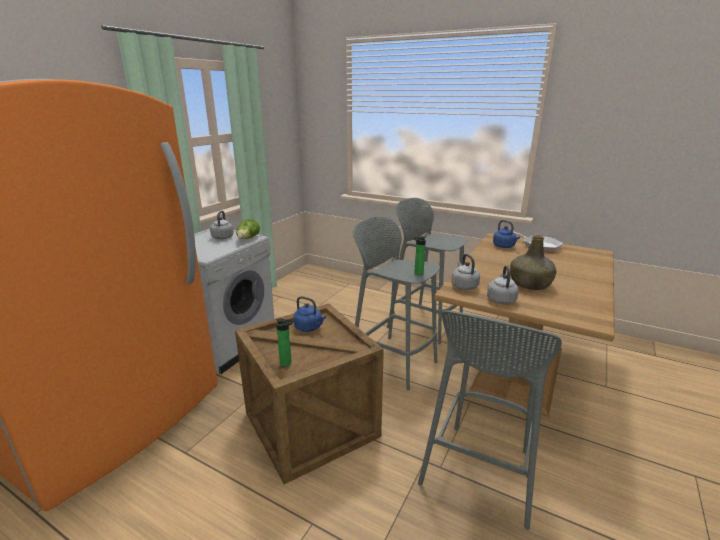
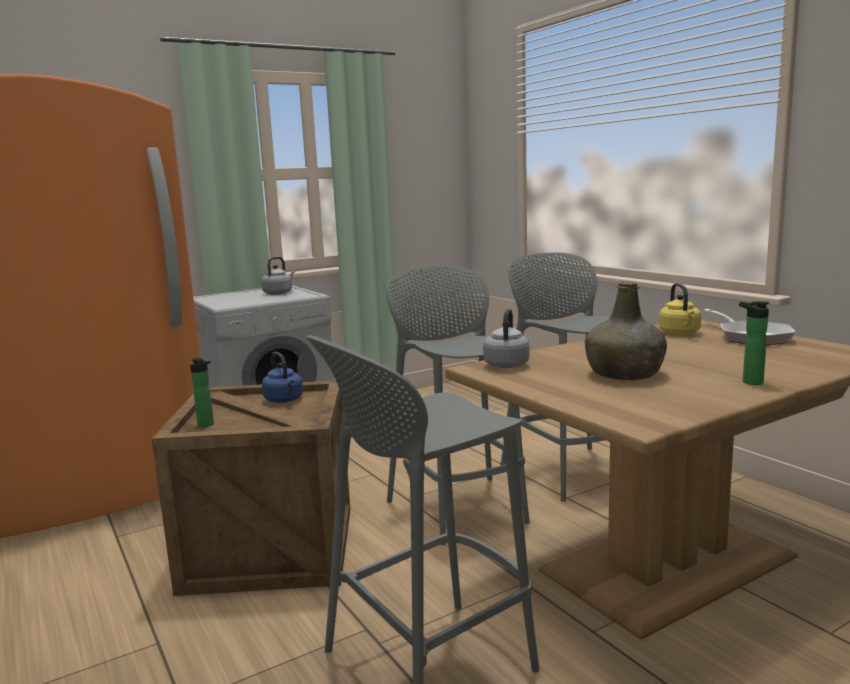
camera: 30 degrees right, 10 degrees down
(248, 239) = (301, 295): lettuce -> none
(417, 273) = (471, 349): bottle -> bottle (749, 382)
(501, 299) = (533, 383): grey kettle -> none
(504, 246) = (680, 333): blue kettle -> yellow kettle

